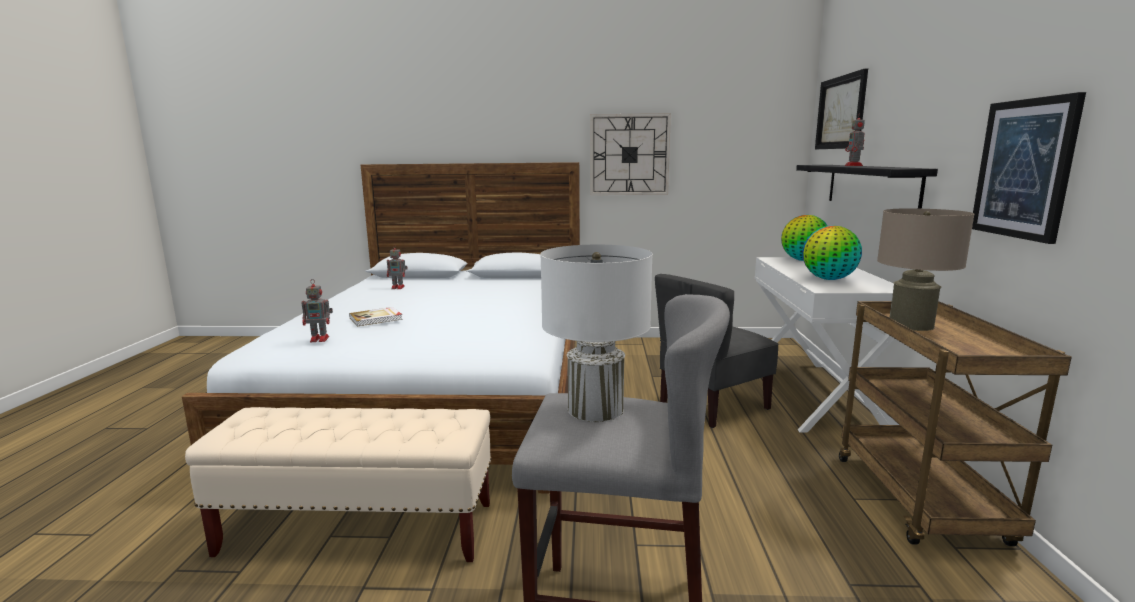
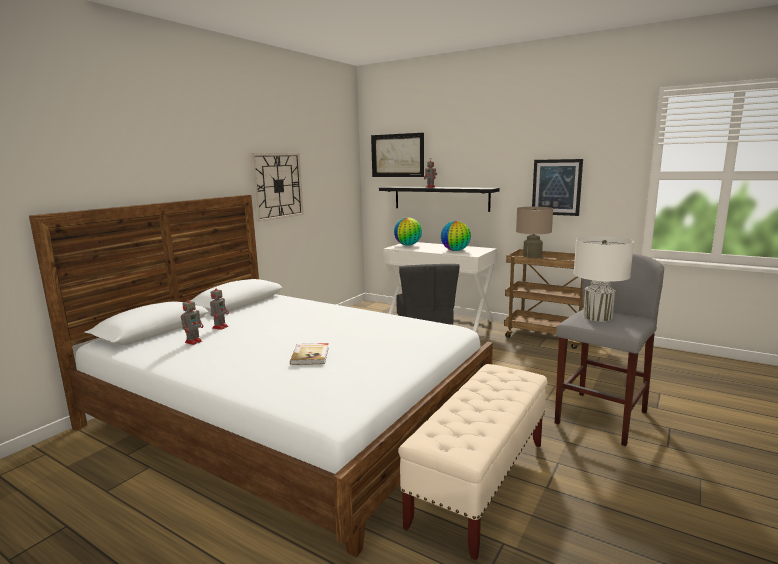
camera: 60 degrees left, 0 degrees up
(320, 339) = (343, 379): toy robot -> toy robot (220, 327)

